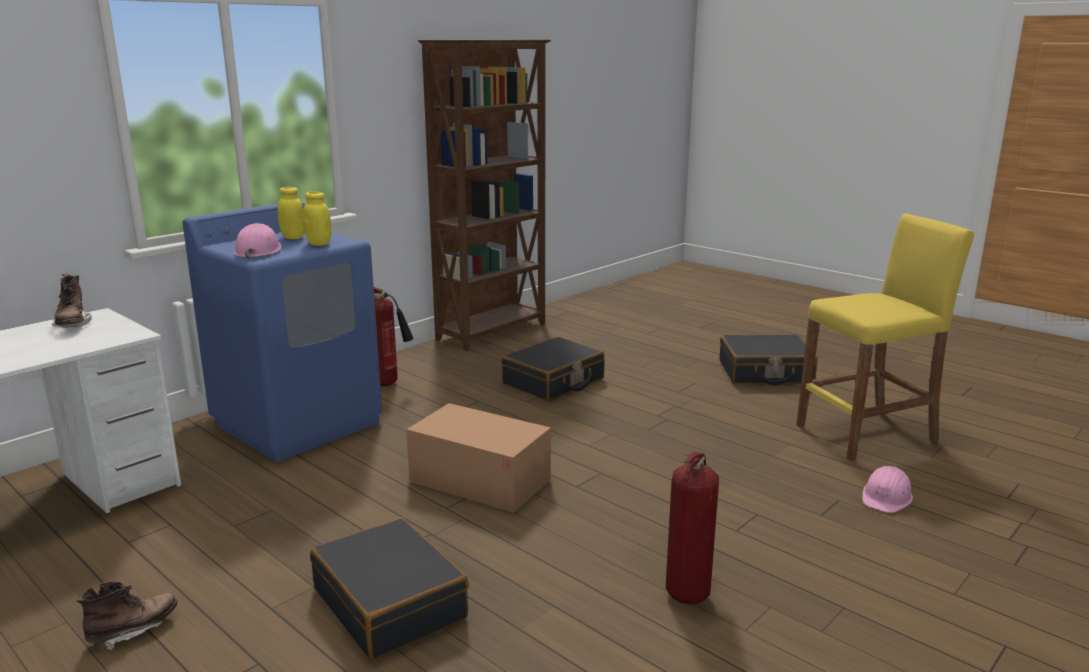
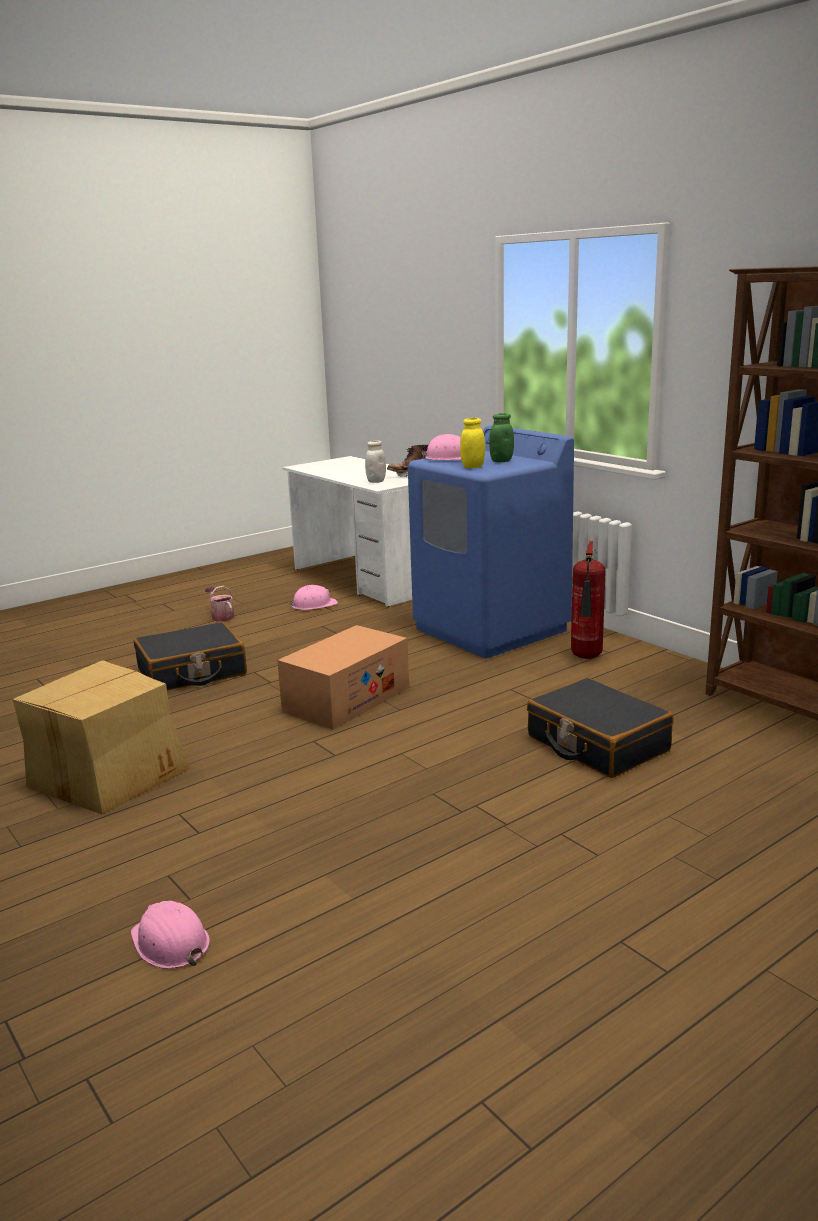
camera: 100 degrees right, 0 degrees up
(91, 339) = (376, 481): none -> white jar
(131, 545) = (314, 605): none -> pink hard hat
(133, 630) = (221, 616): brown boot -> watering can
(293, 237) = (501, 461): yellow jar -> green jar
(688, 593) = (109, 774): fire extinguisher -> cardboard box
(765, 373) = (654, 944): black suitcase -> none
(867, 433) = (361, 994): yellow stool -> none

